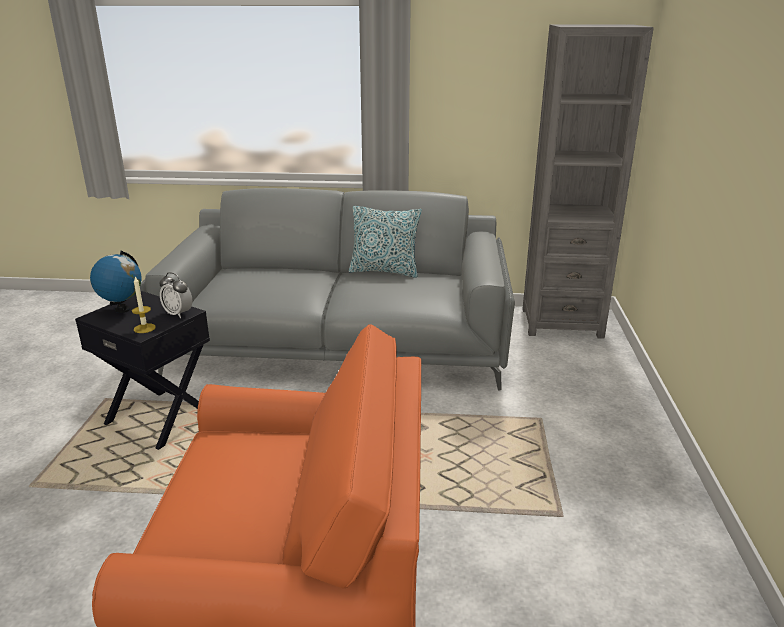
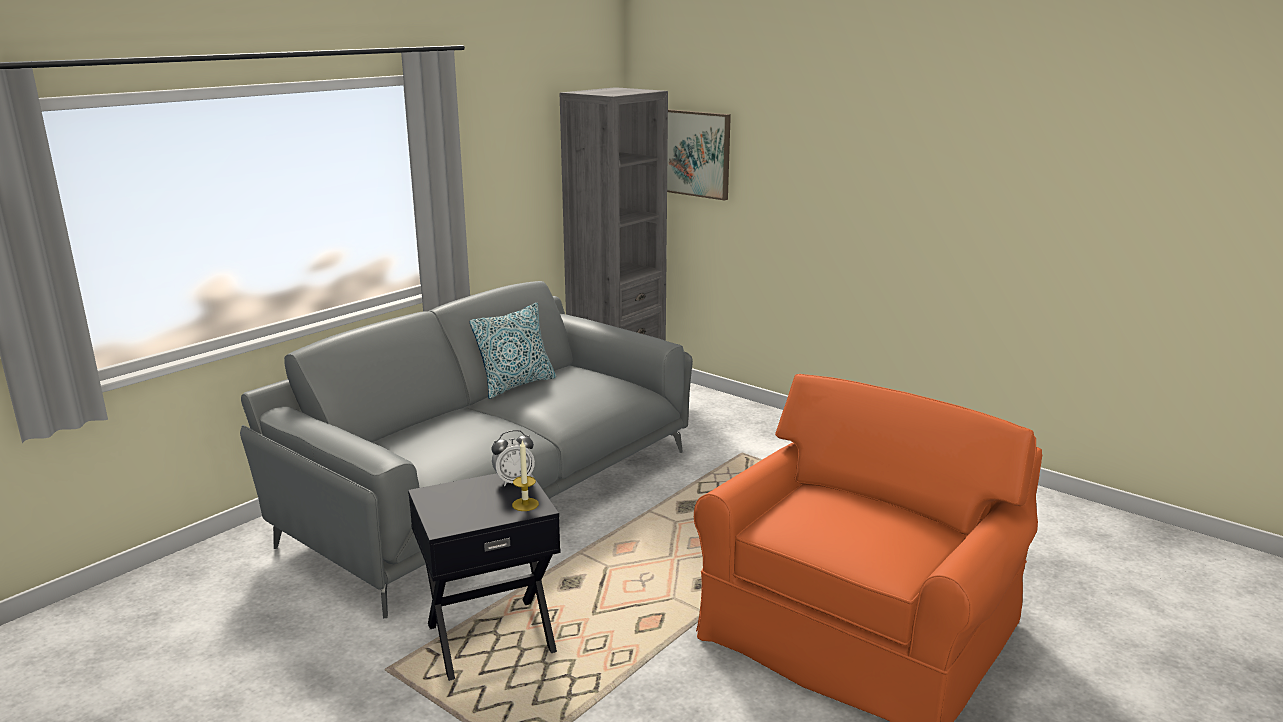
camera: 55 degrees left, 5 degrees down
(122, 309) = (450, 508): globe -> none
(674, 102) = (695, 153): none -> picture

